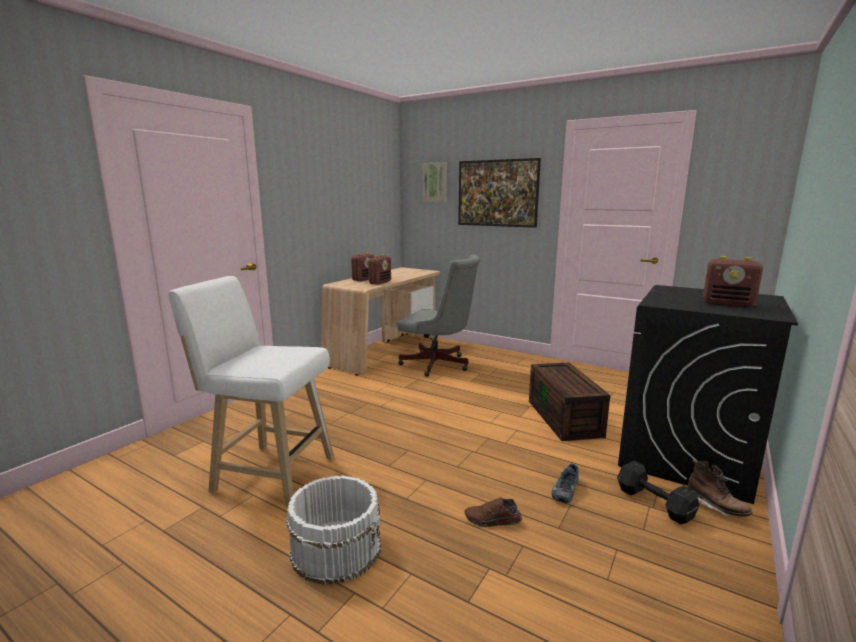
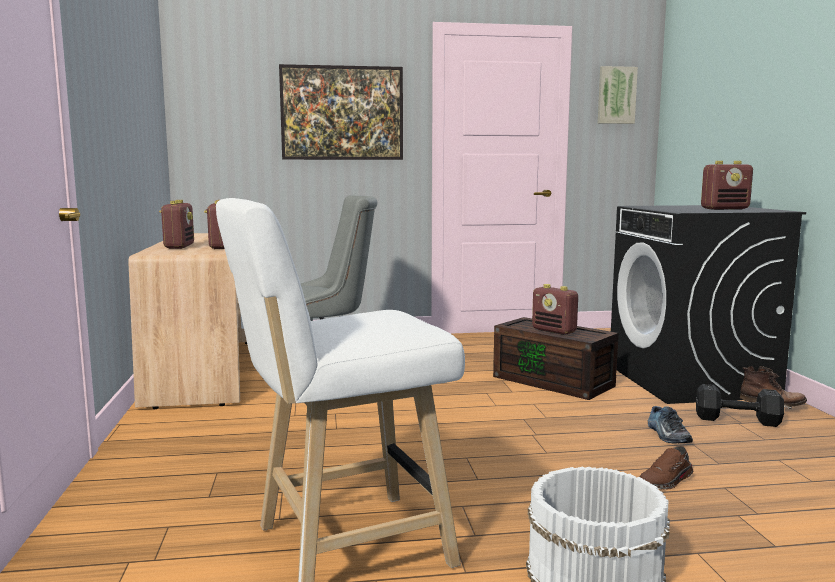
camera: 40 degrees left, 5 degrees down
(435, 182) = (236, 95): picture -> picture (616, 95)
(562, 380) = (554, 331): none -> radio

